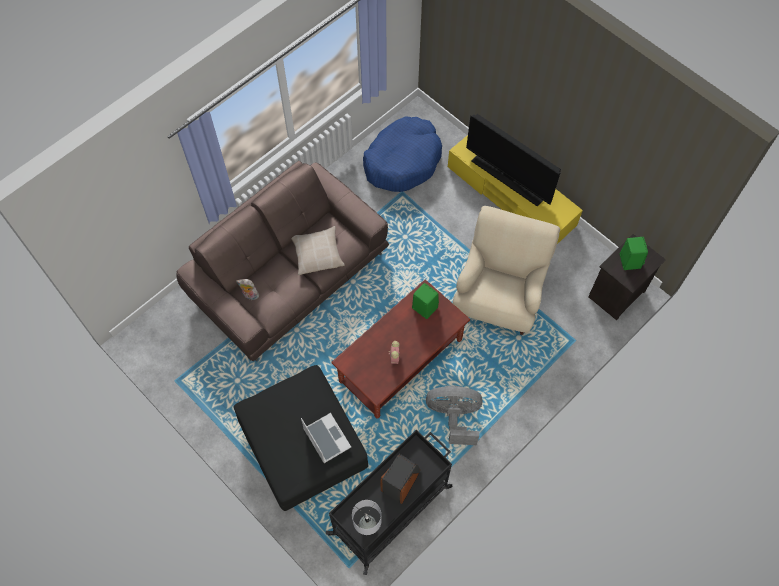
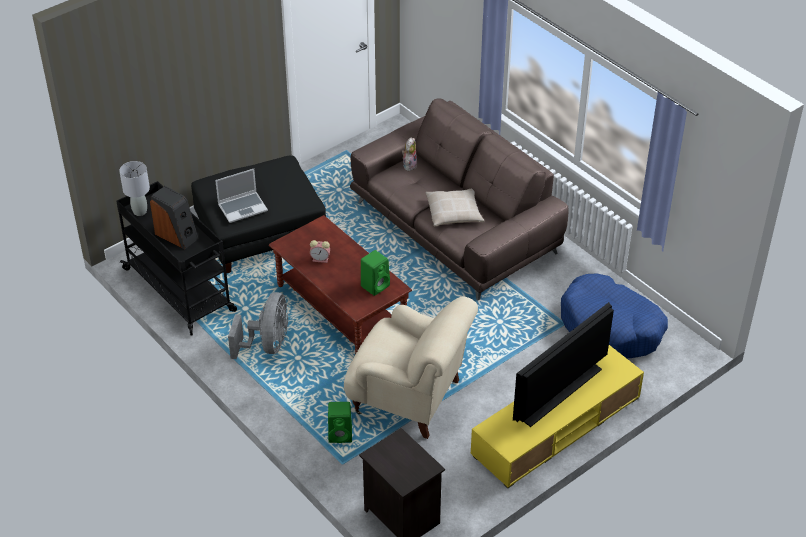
camera: 95 degrees right, 20 degrees down
(629, 260) = (405, 458): green speaker -> green speaker (341, 434)

